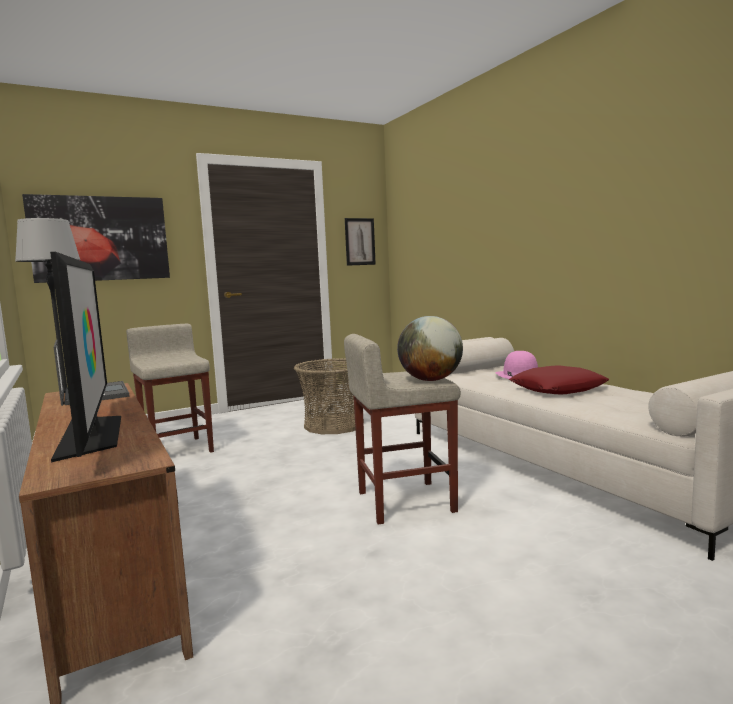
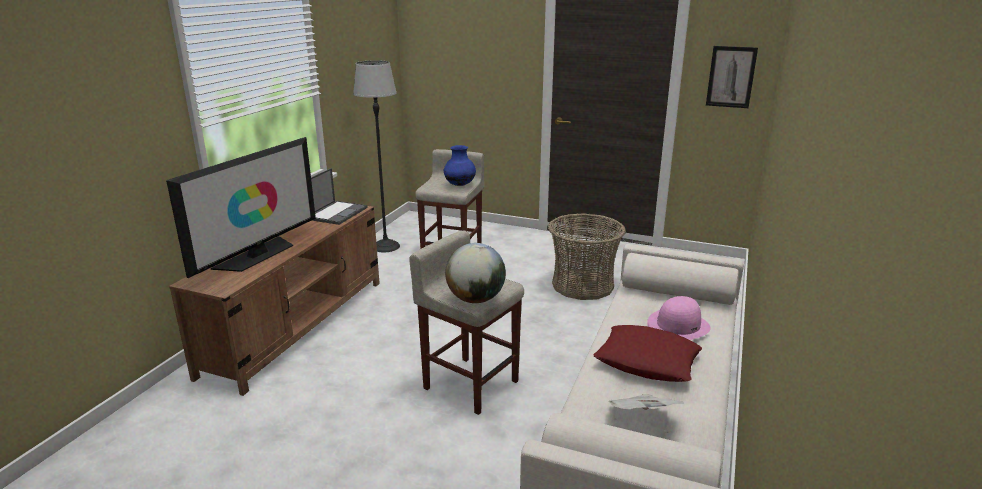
camera: 50 degrees right, 15 degrees up
(100, 239) = (458, 57): picture -> none
(183, 357) = (460, 185): none -> blue vase
(637, 401) = (643, 418): none -> newspaper

